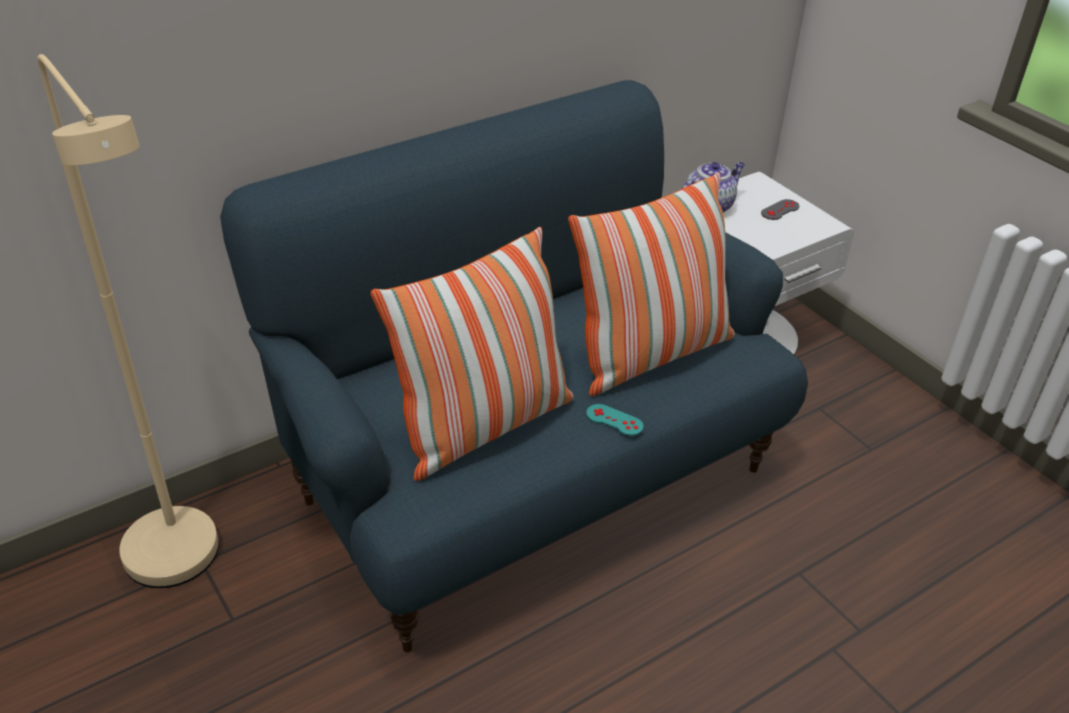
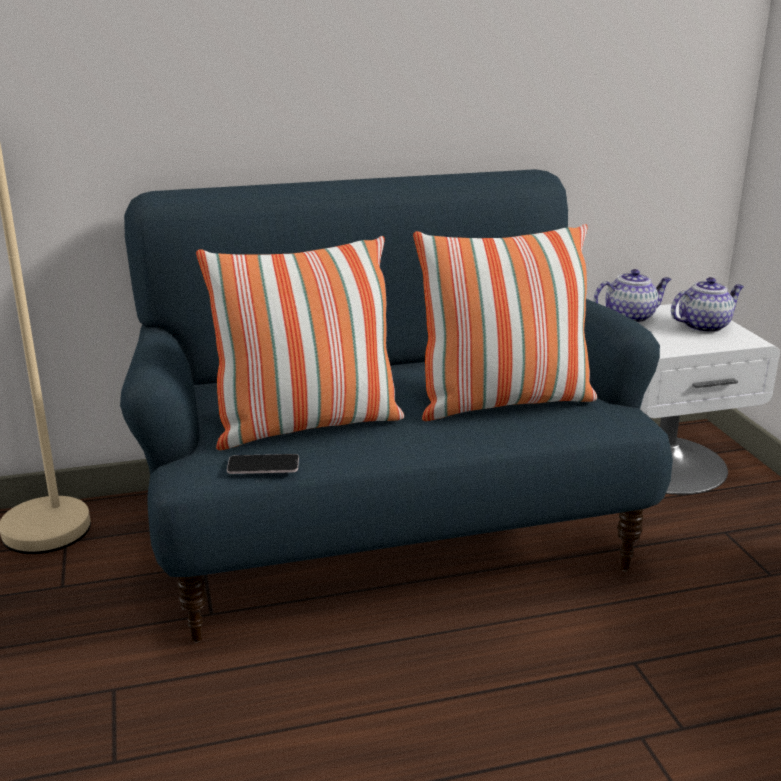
camera: 20 degrees right, 15 degrees down
(472, 492) = (263, 465): none -> phone
(614, 420) = (435, 439): turquoise game controller -> none
(780, 210) = (704, 326): grey game controller -> teapot

